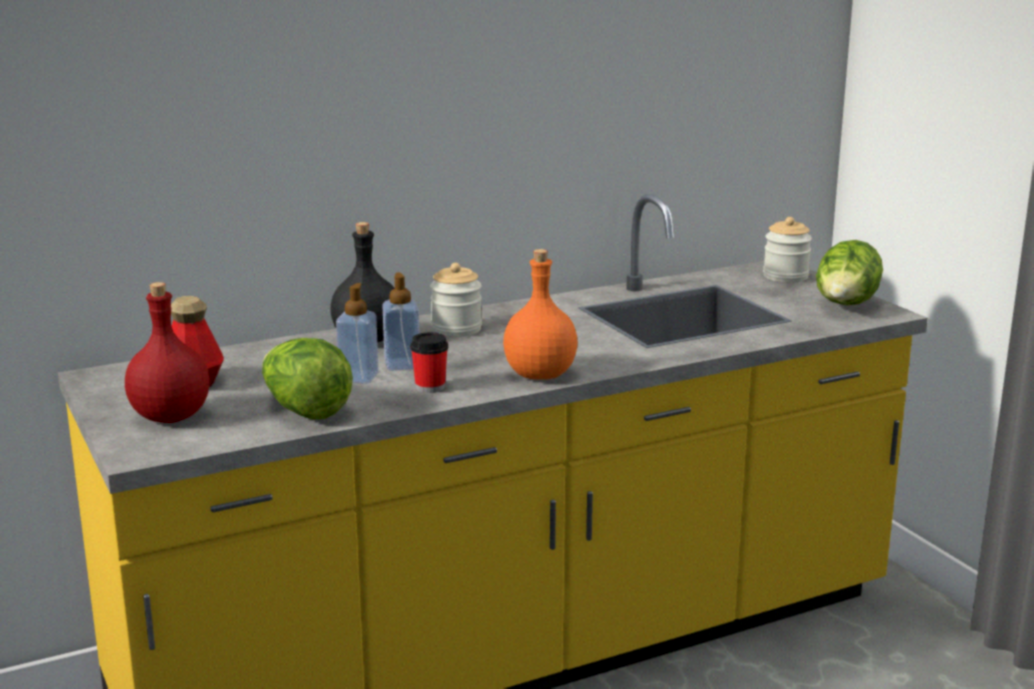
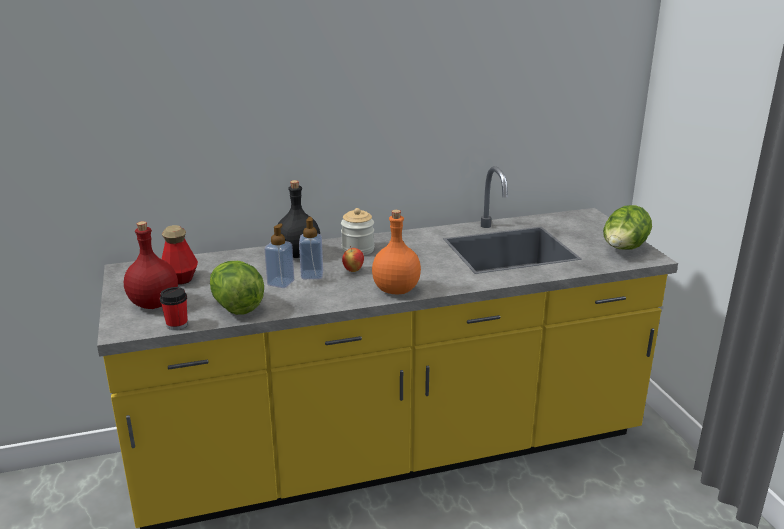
camera: 10 degrees right, 5 degrees up
(430, 387) = (322, 294): cup -> cup (177, 325)
(462, 355) = (353, 270): none -> apple
(785, 276) = (591, 223): jar -> none

